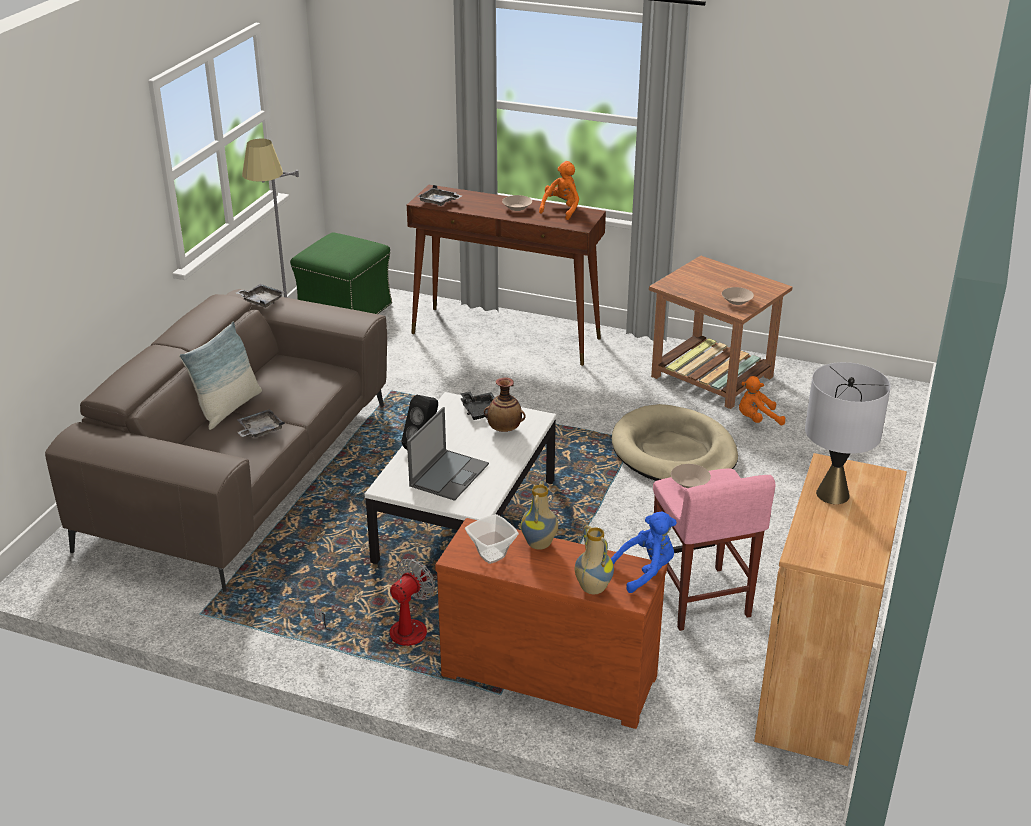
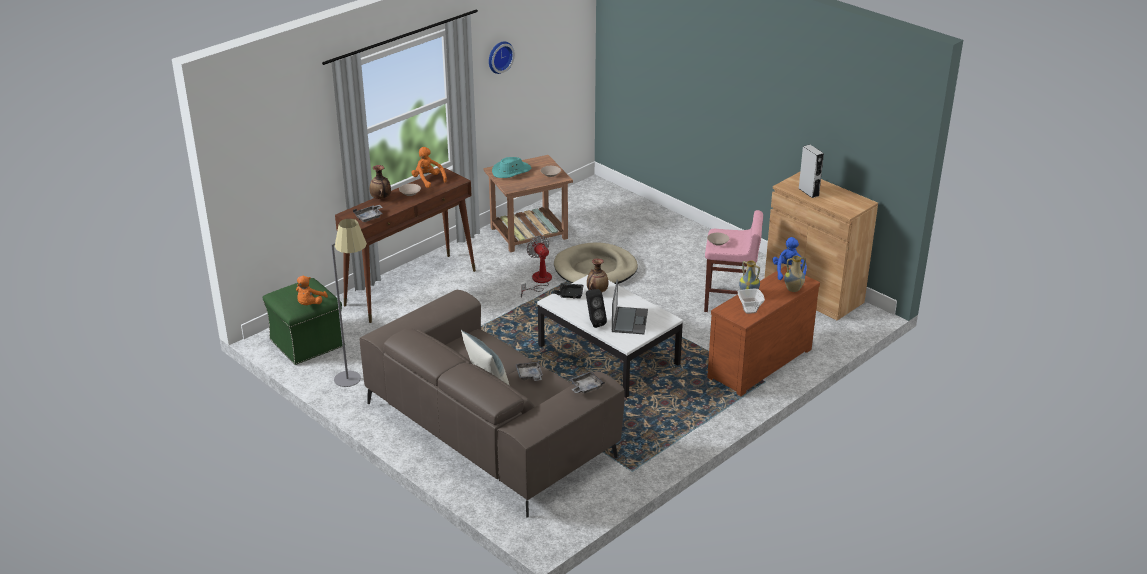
camera: 65 degrees left, 0 degrees up
(261, 300) = (396, 329): grey tray -> grey tray (585, 387)
(393, 634) = (695, 404): fan -> fan (538, 281)
(449, 474) = (629, 320): laptop -> laptop turned 45 degrees clockwise
(489, 196) = (381, 198): none -> vase
(713, 274) = (511, 171): none -> turquoise hat
(757, 419) = (585, 234): orange plush toy -> orange plush toy (310, 304)
(758, 100) = (499, 56): none -> wall clock
(833, 494) = (808, 192): grey table lamp -> grey speaker

